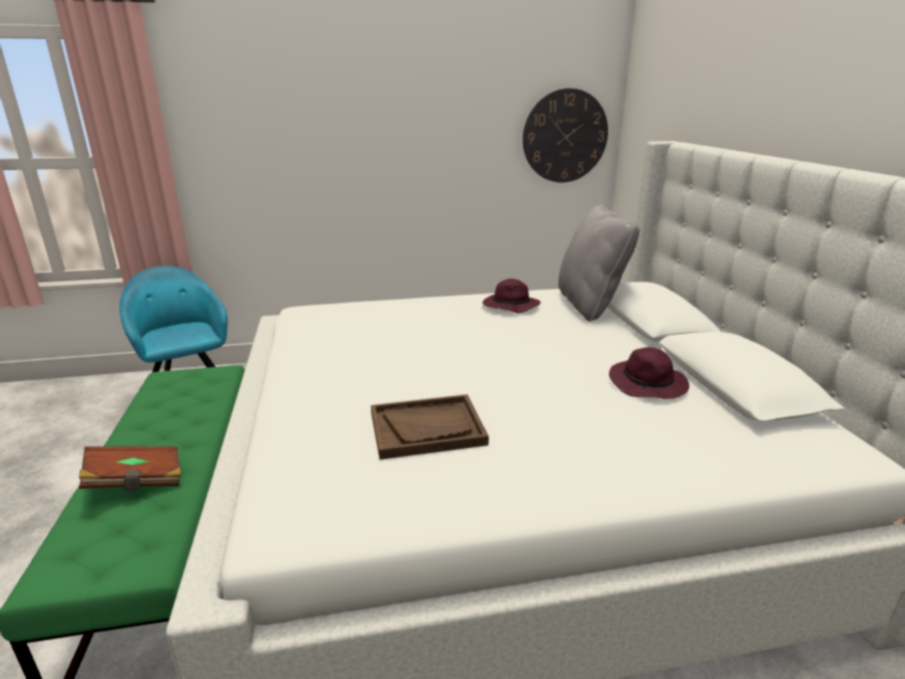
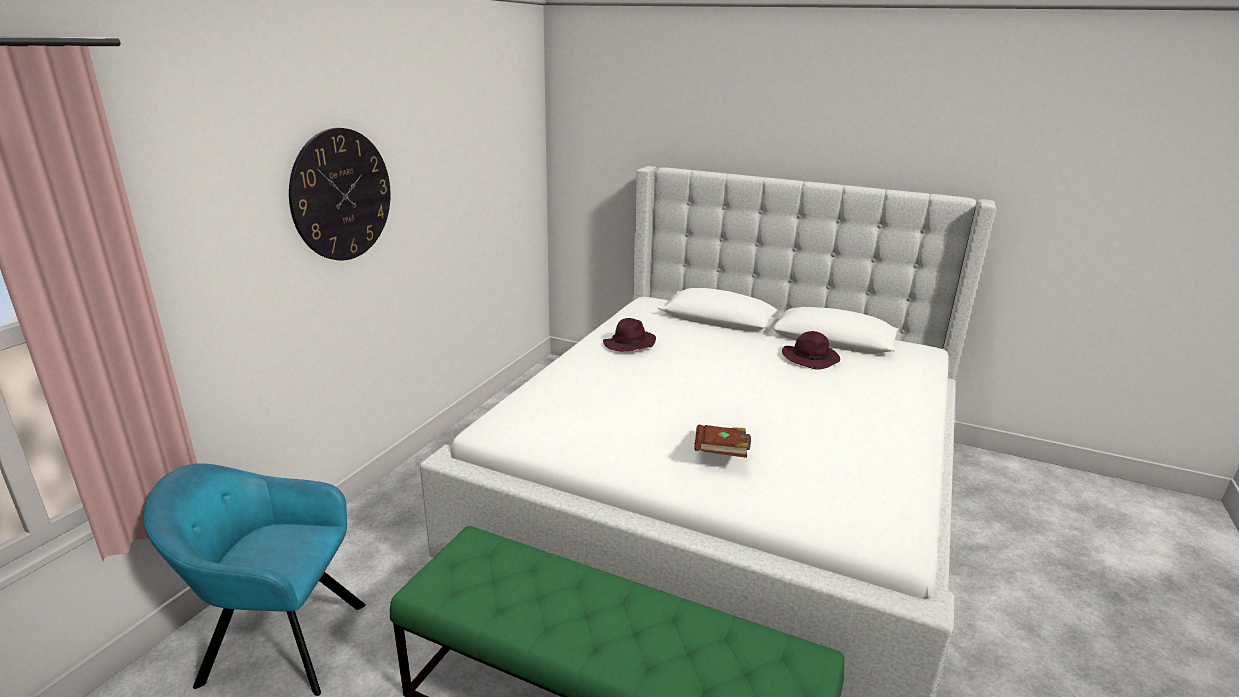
camera: 55 degrees left, 0 degrees up
(136, 482) = (668, 646): brown book -> brown book (721, 454)
(427, 428) = (806, 445): brown tray -> none
(565, 136) = (516, 166): wall clock -> wall clock (342, 195)
(590, 305) = (667, 321): grey pillow -> none

